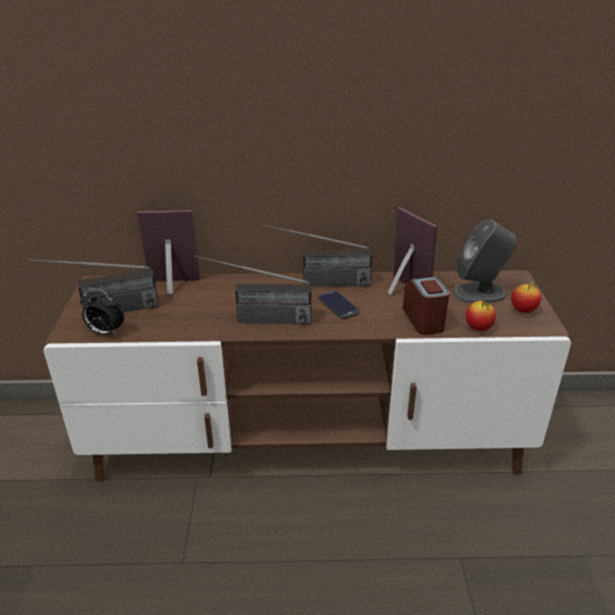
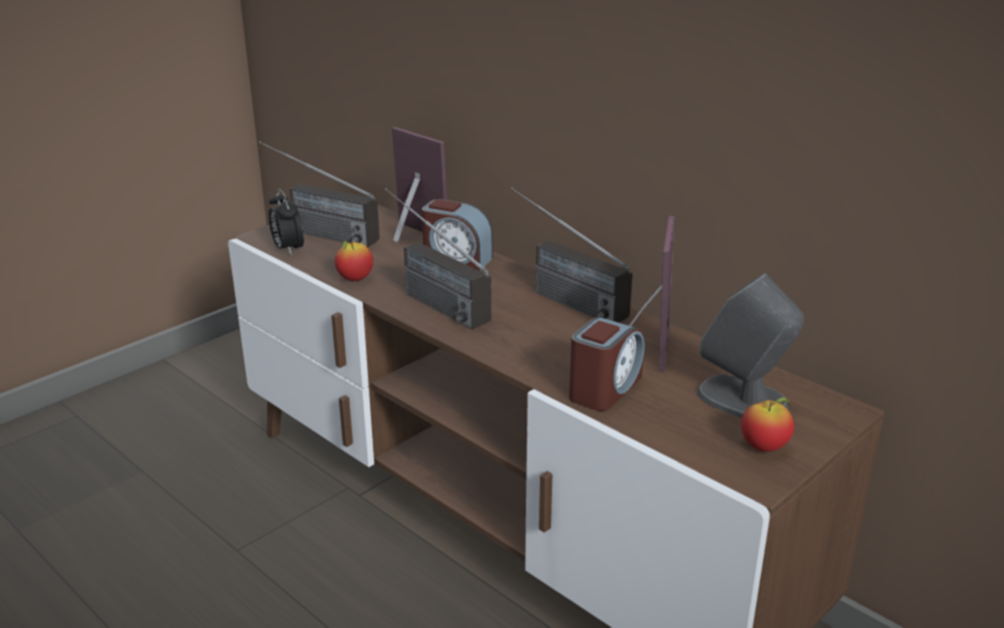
camera: 45 degrees right, 5 degrees down
(227, 288) = (456, 259): none -> alarm clock
(338, 305) = (536, 326): phone -> none
(478, 328) = (655, 431): apple -> apple (355, 279)

